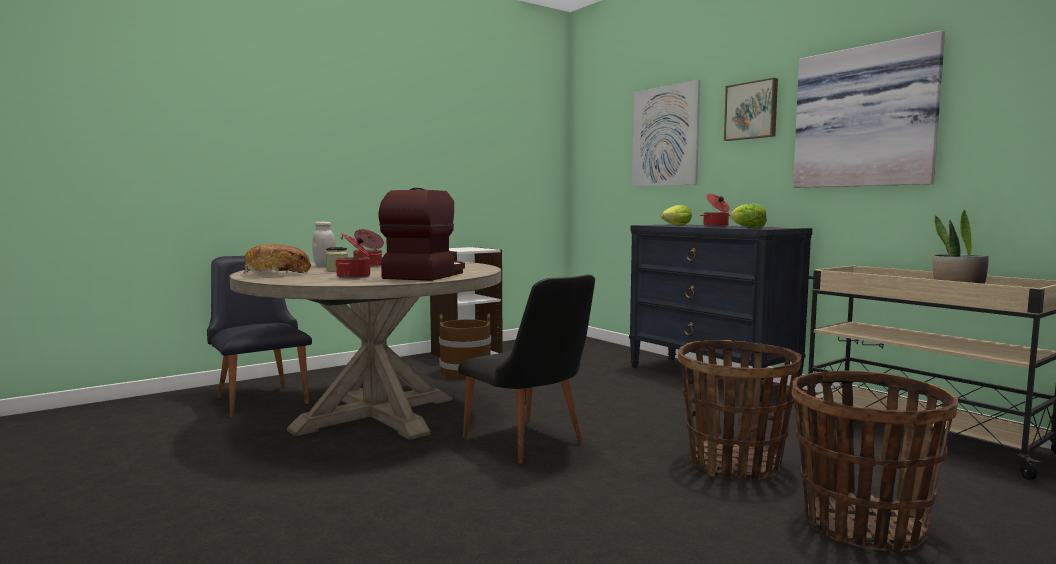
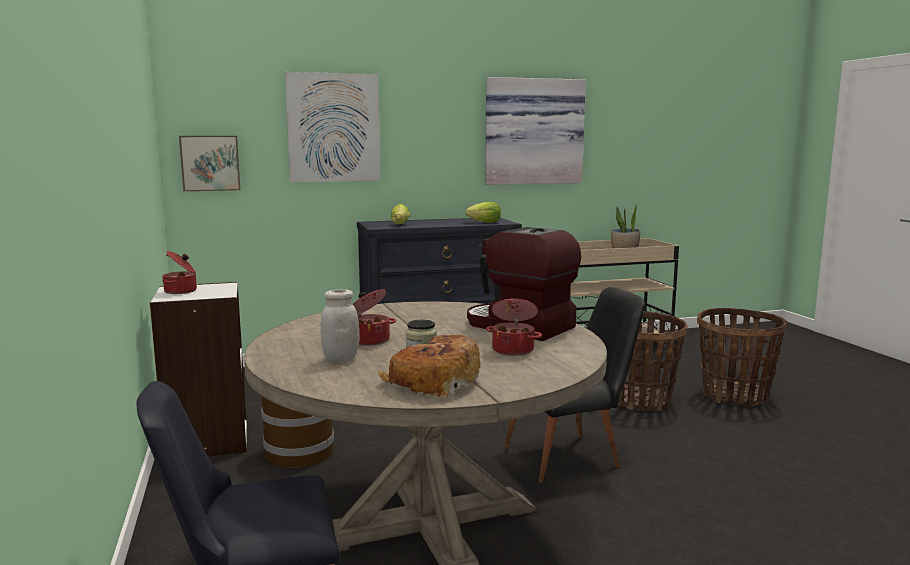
camera: 70 degrees left, 5 degrees up
(716, 226) = (437, 222): cooking pot -> cooking pot (181, 291)
(751, 110) = (437, 114): picture -> picture (210, 163)

